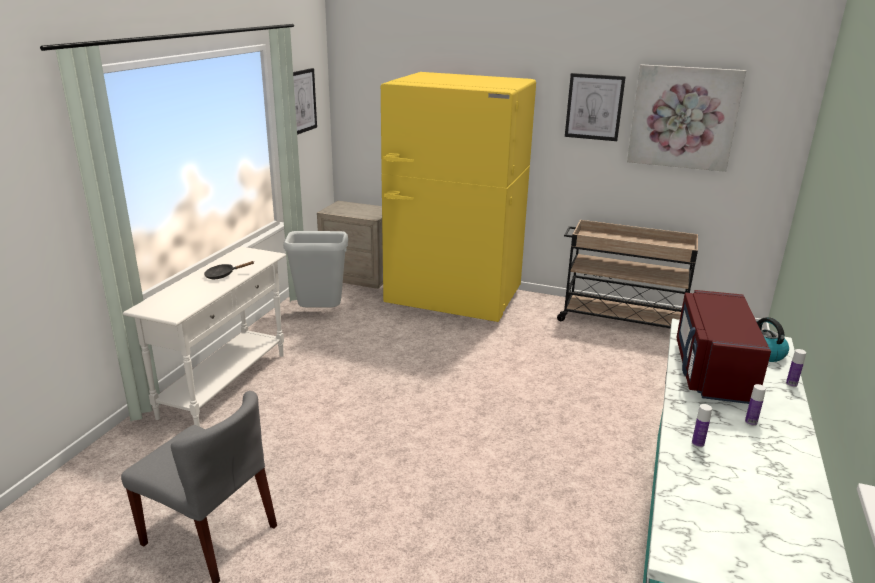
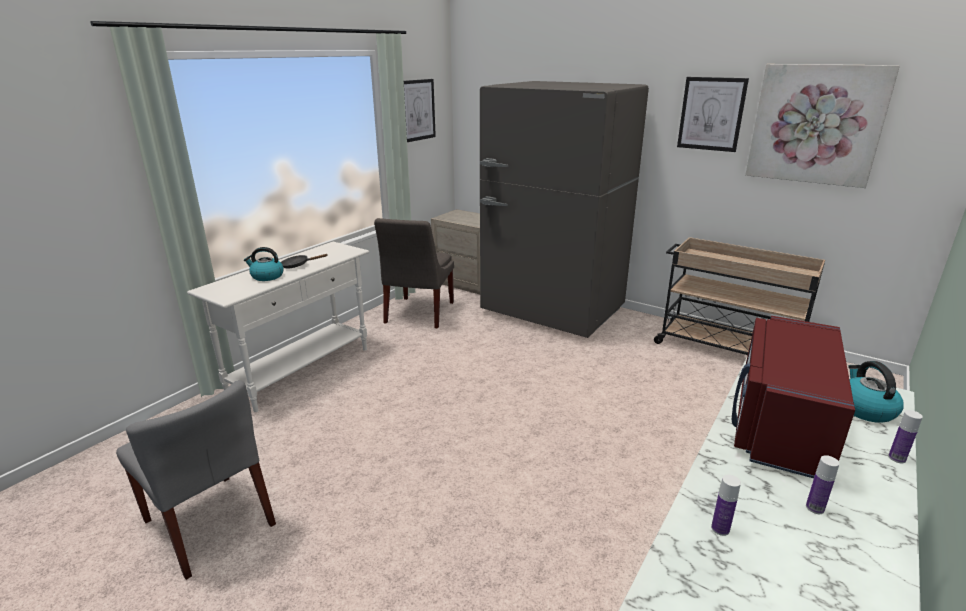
camera: 15 degrees right, 0 degrees up
(198, 289) = (266, 276): none -> kettle
(320, 314) = (418, 314): grey trash can -> grey chair
(453, 299) = (552, 311): yellow fridge -> grey fridge

